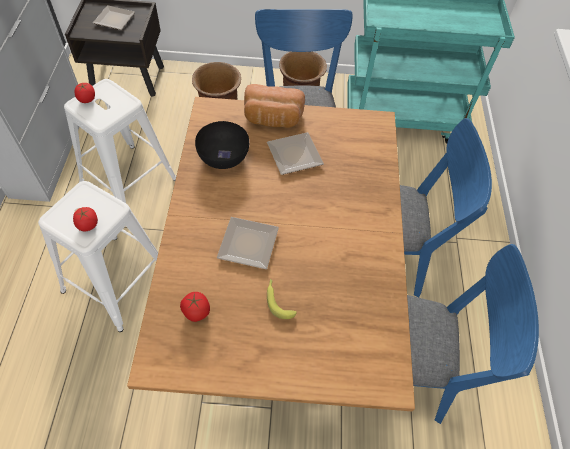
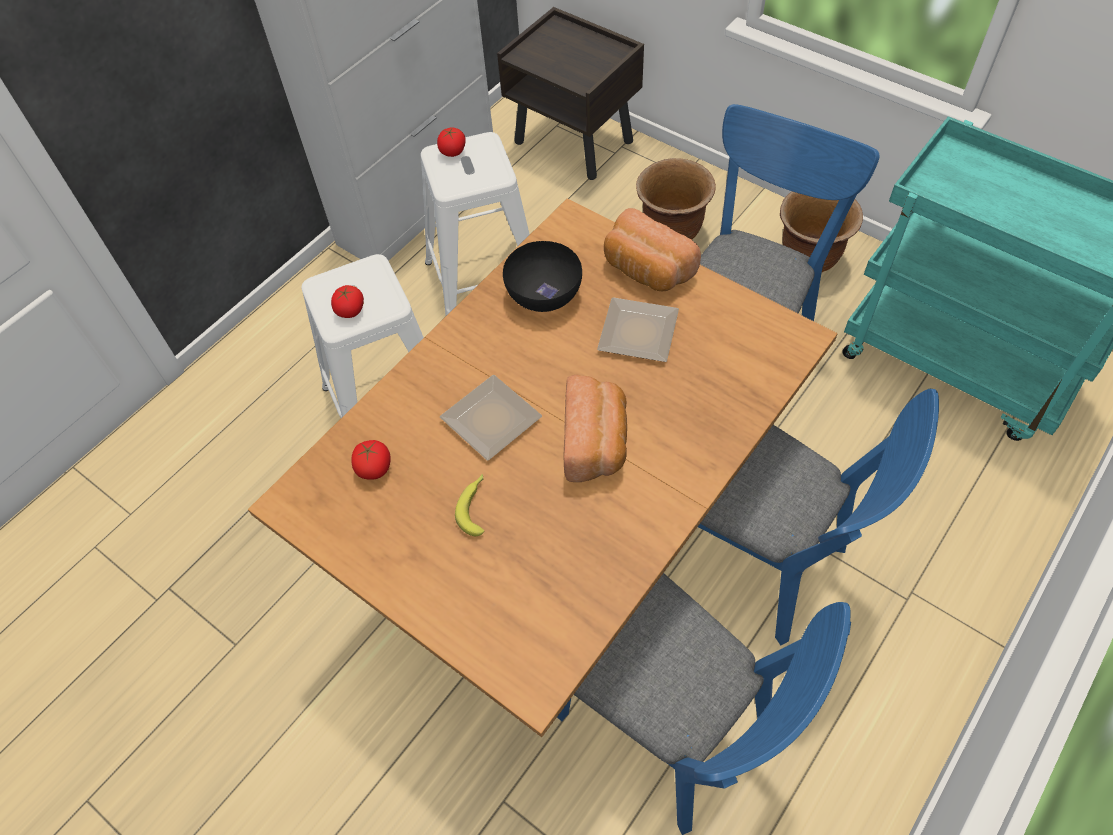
camera: 40 degrees right, 0 degrees up
(113, 20) = (572, 53): plate -> none
(318, 227) = (596, 442): none -> bread

